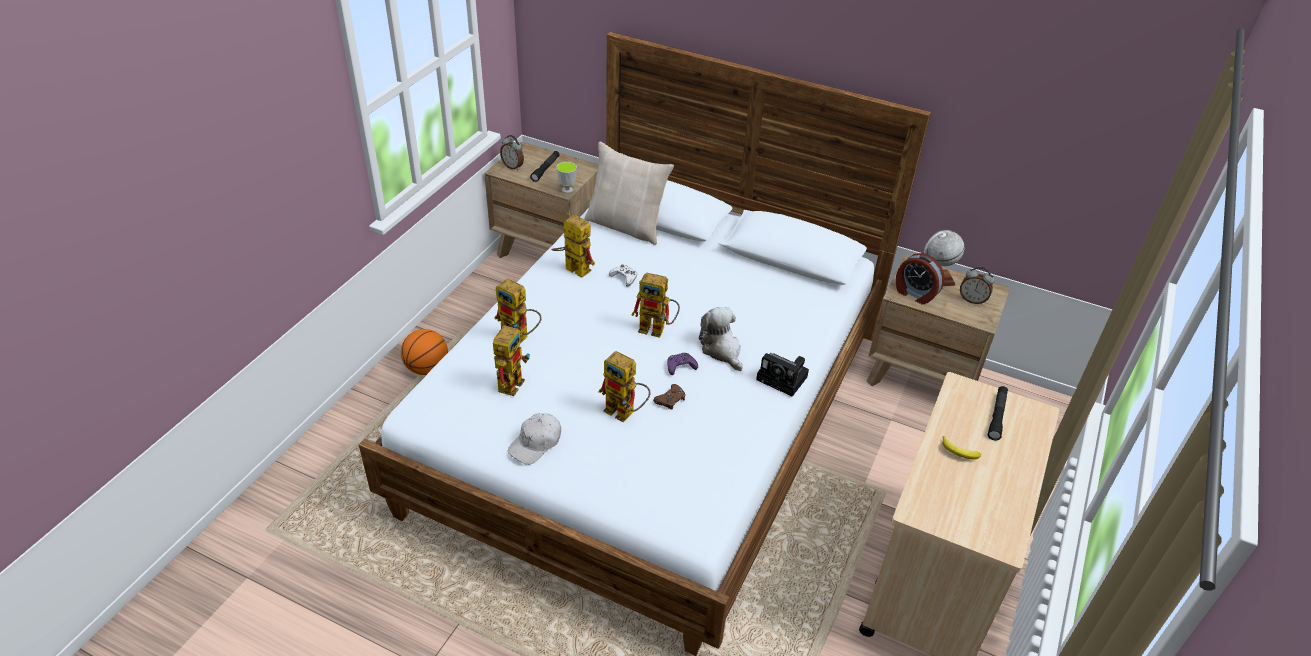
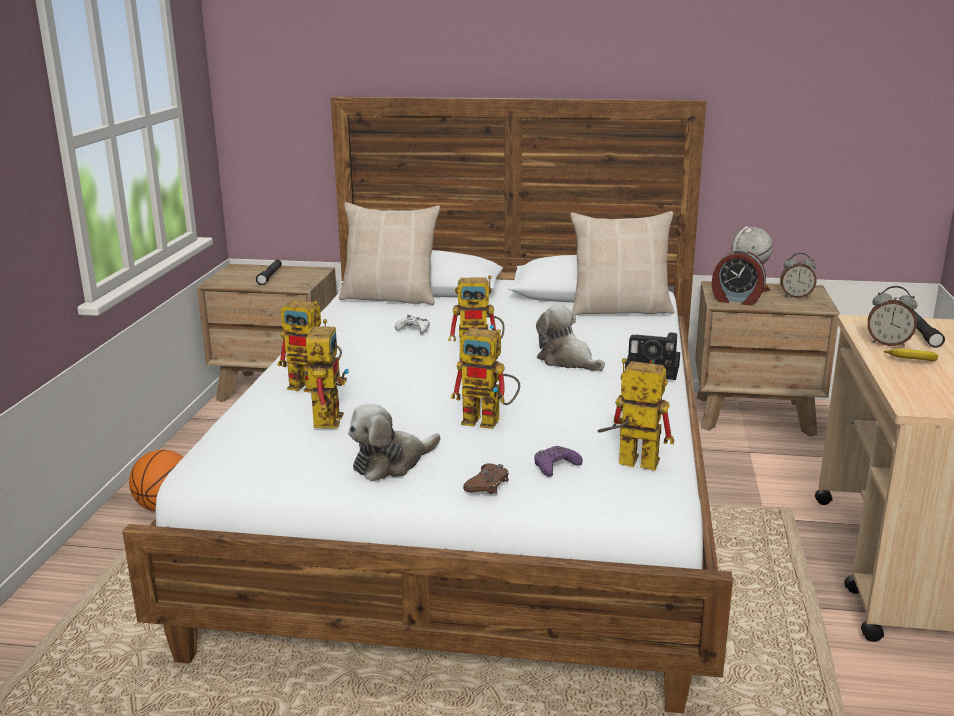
camera: 15 degrees left, 20 degrees down
(513, 166) = (230, 279): alarm clock -> alarm clock (888, 343)
(536, 443) = (391, 463): white cap -> plush toy
(567, 190) = (304, 285): cup -> none
(572, 269) = (347, 332): toy robot -> toy robot (628, 462)
(670, 400) = (537, 403): brown game controller -> brown game controller (488, 485)
(680, 366) = (529, 378): purple game controller -> purple game controller (555, 466)
(804, 286) = (620, 309): none -> beige pillow

